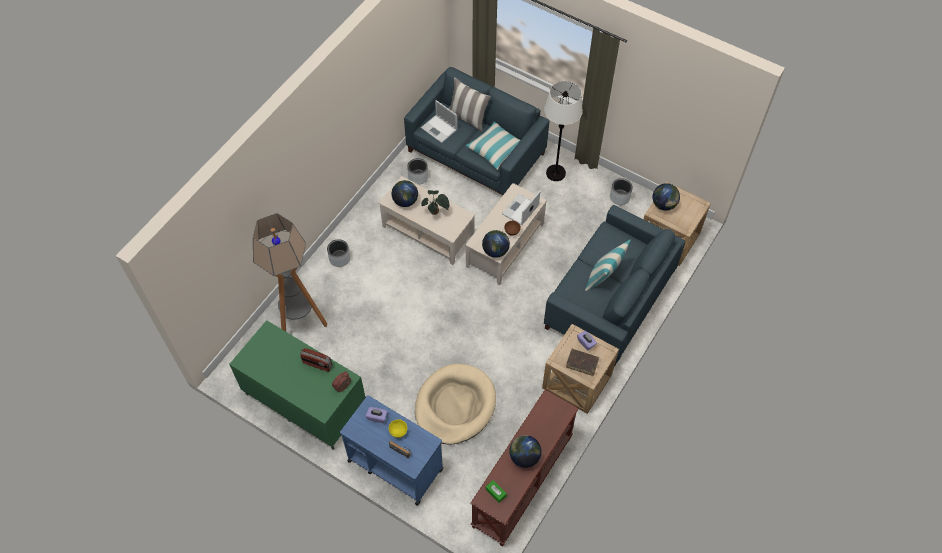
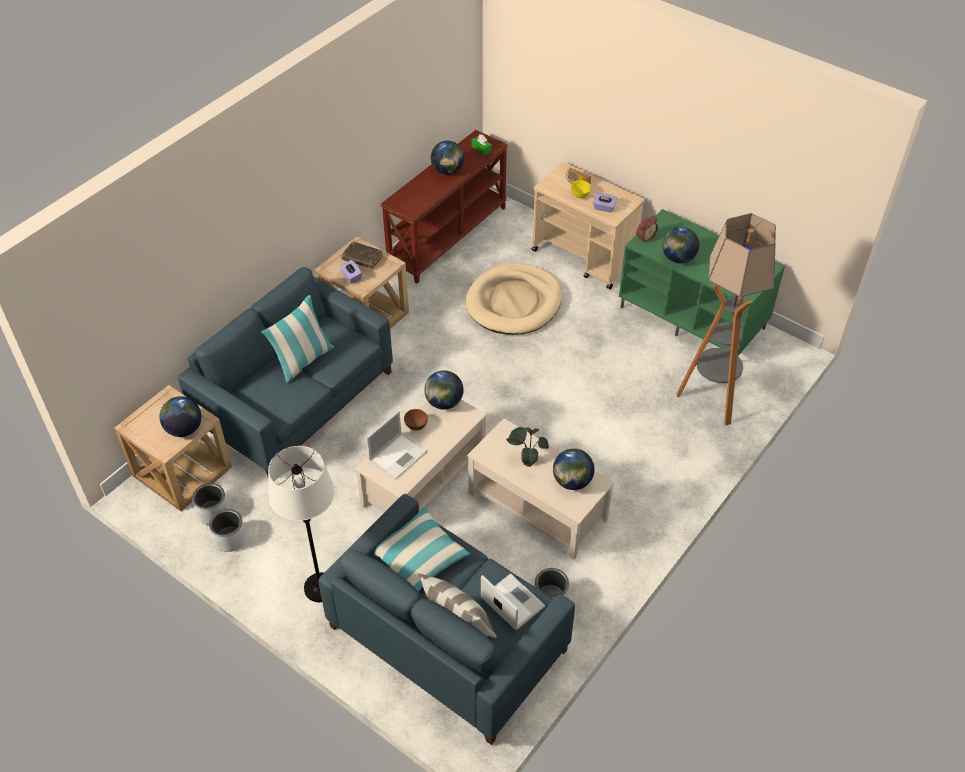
camera: 175 degrees left, 10 degrees down
(317, 364) = (678, 258): radio -> globe
(339, 258) = (668, 477): grey planter -> grey planter (213, 513)
(395, 464) = (584, 257): blue cart -> beige cart

